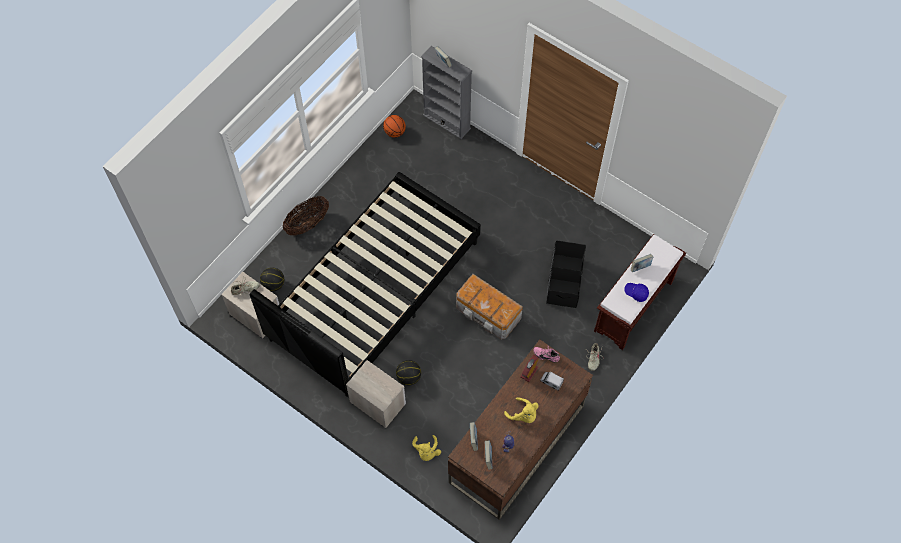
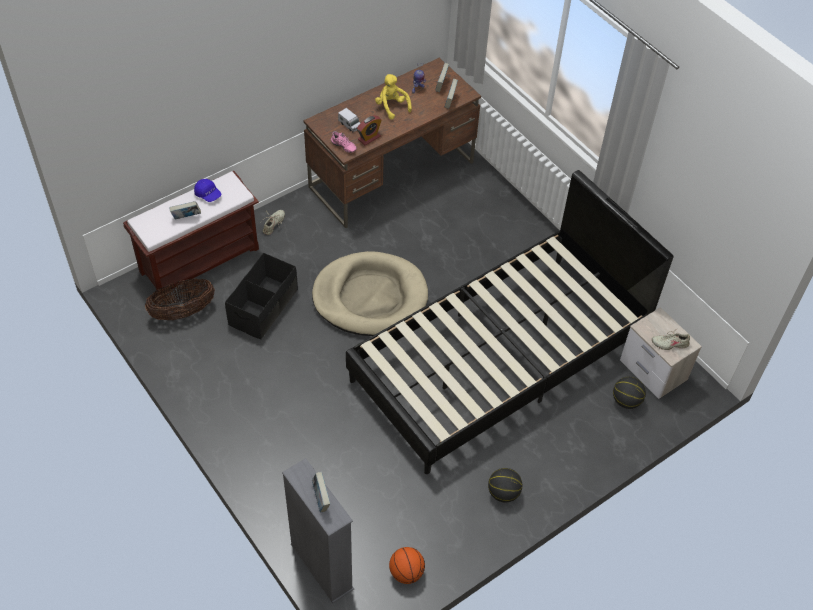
camera: 165 degrees left, 10 degrees down
(307, 224) = (567, 467): basket -> basket (183, 312)
(377, 402) = (527, 246): nightstand -> none
(409, 377) = (484, 259): basketball -> basketball (503, 492)
(426, 451) = (486, 192): yellow plush toy -> none
(488, 314) = (370, 297): storage box -> beige dog bed

